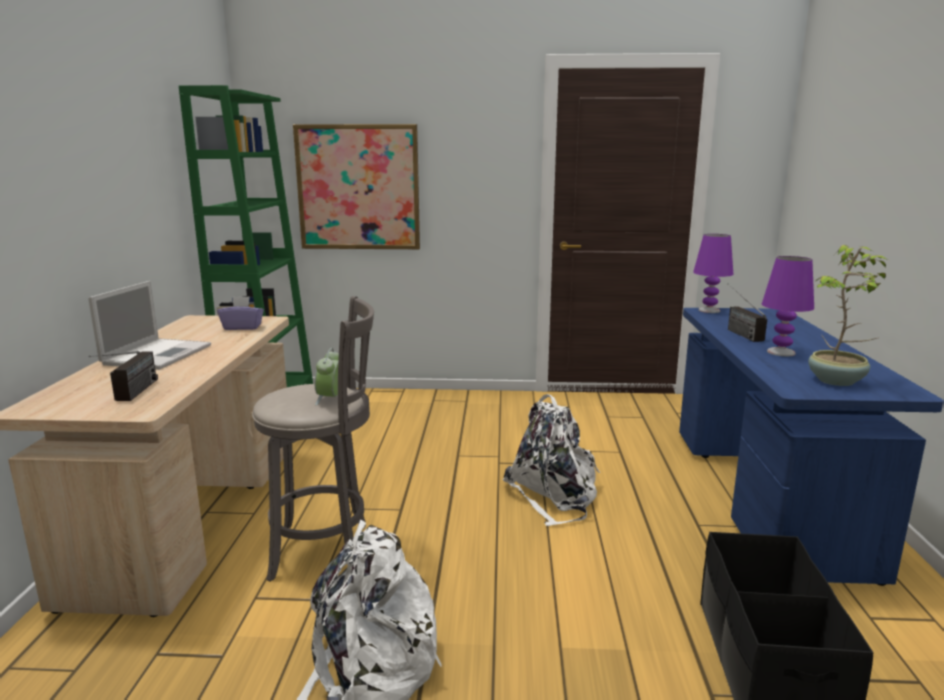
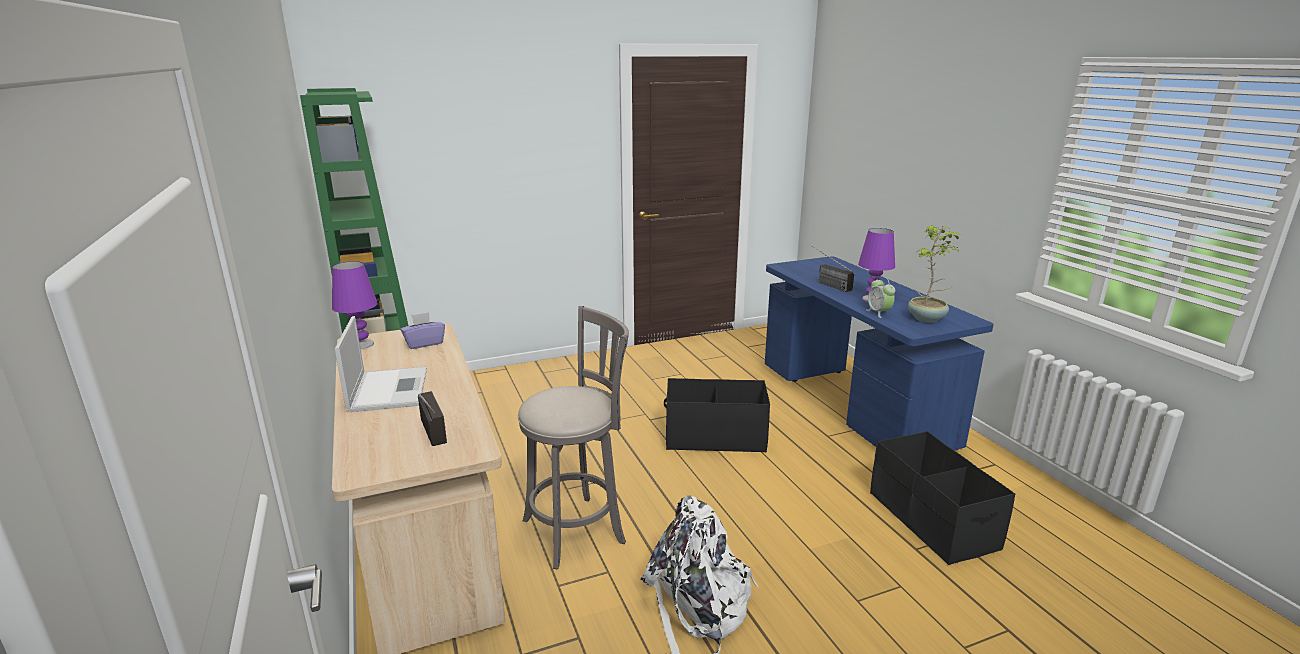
camera: 25 degrees left, 5 degrees up
(330, 399) = (589, 401): alarm clock -> alarm clock (879, 313)
(358, 187) = (447, 176): picture -> none
(554, 495) = (715, 437): white backpack -> black storage box
(709, 310) = (786, 265): purple table lamp -> purple table lamp (361, 344)

